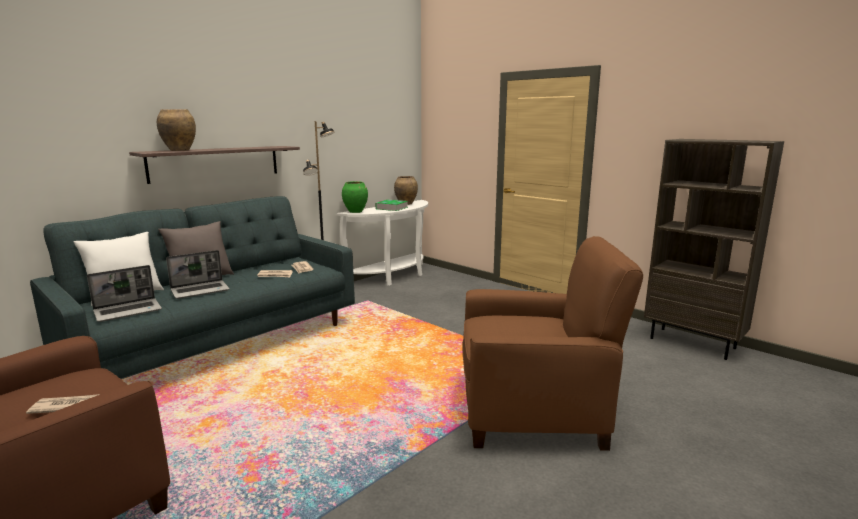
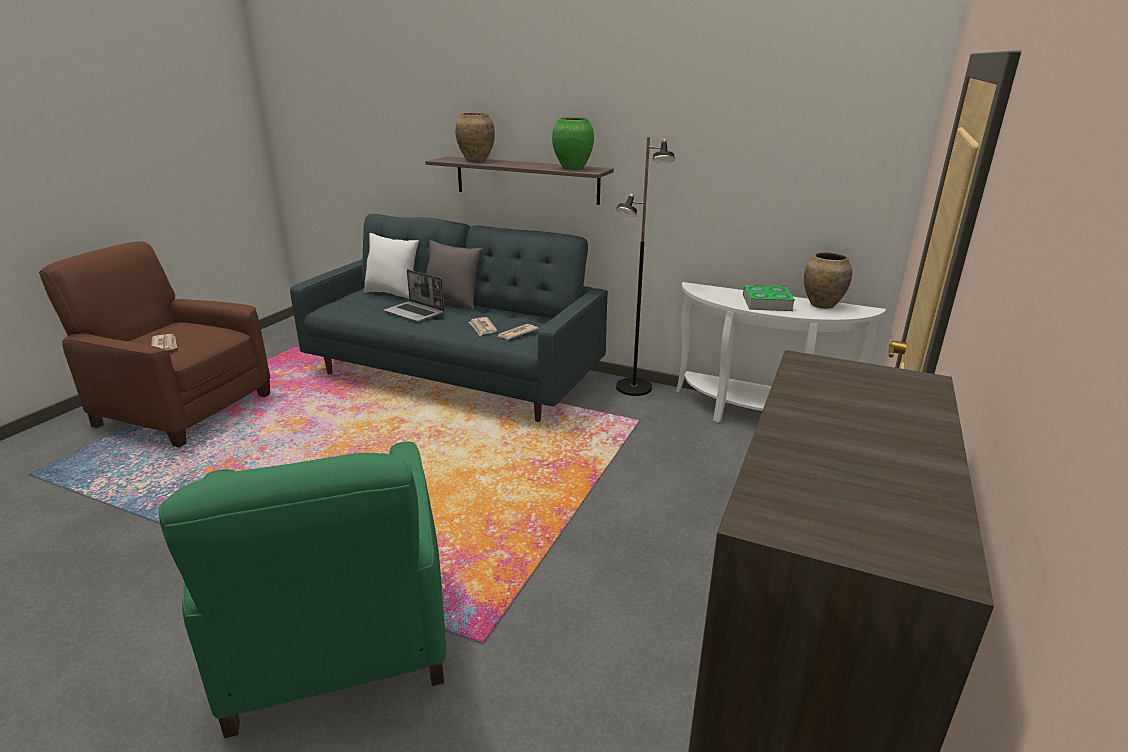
camera: 70 degrees right, 10 degrees up
(129, 311) = (352, 306): laptop -> none
(355, 211) = (704, 289): green vase -> green vase (573, 168)
(532, 410) = (336, 638): brown armchair -> green armchair

